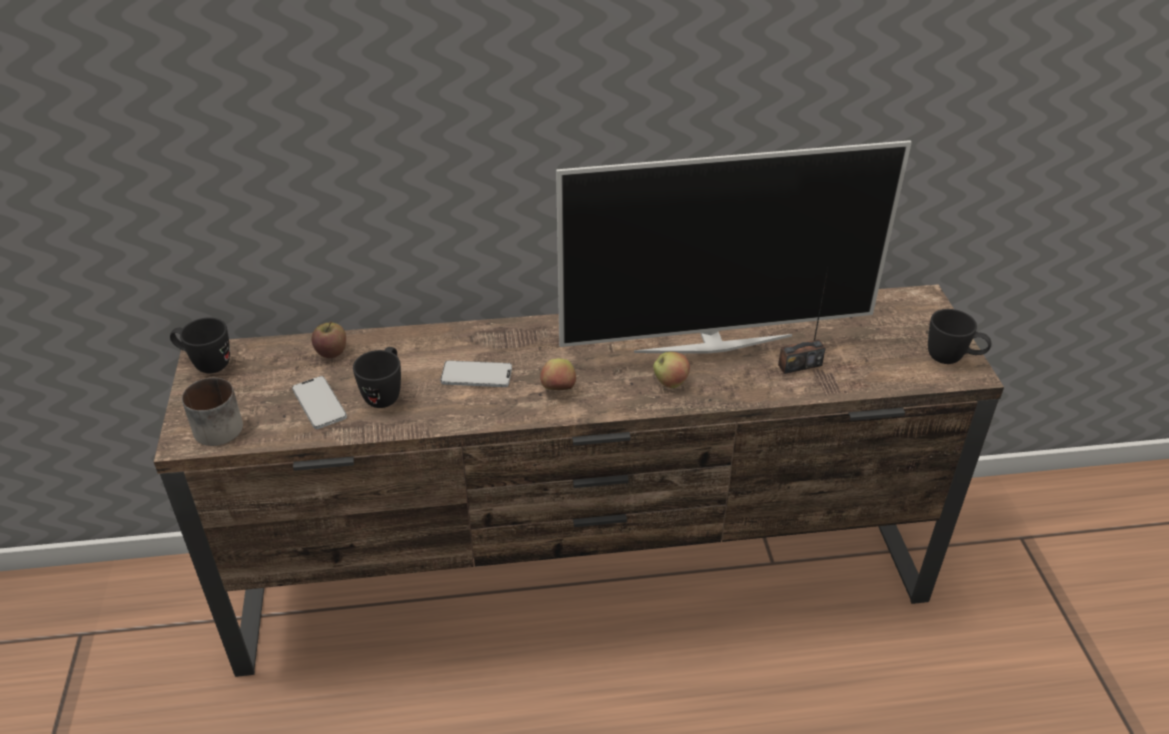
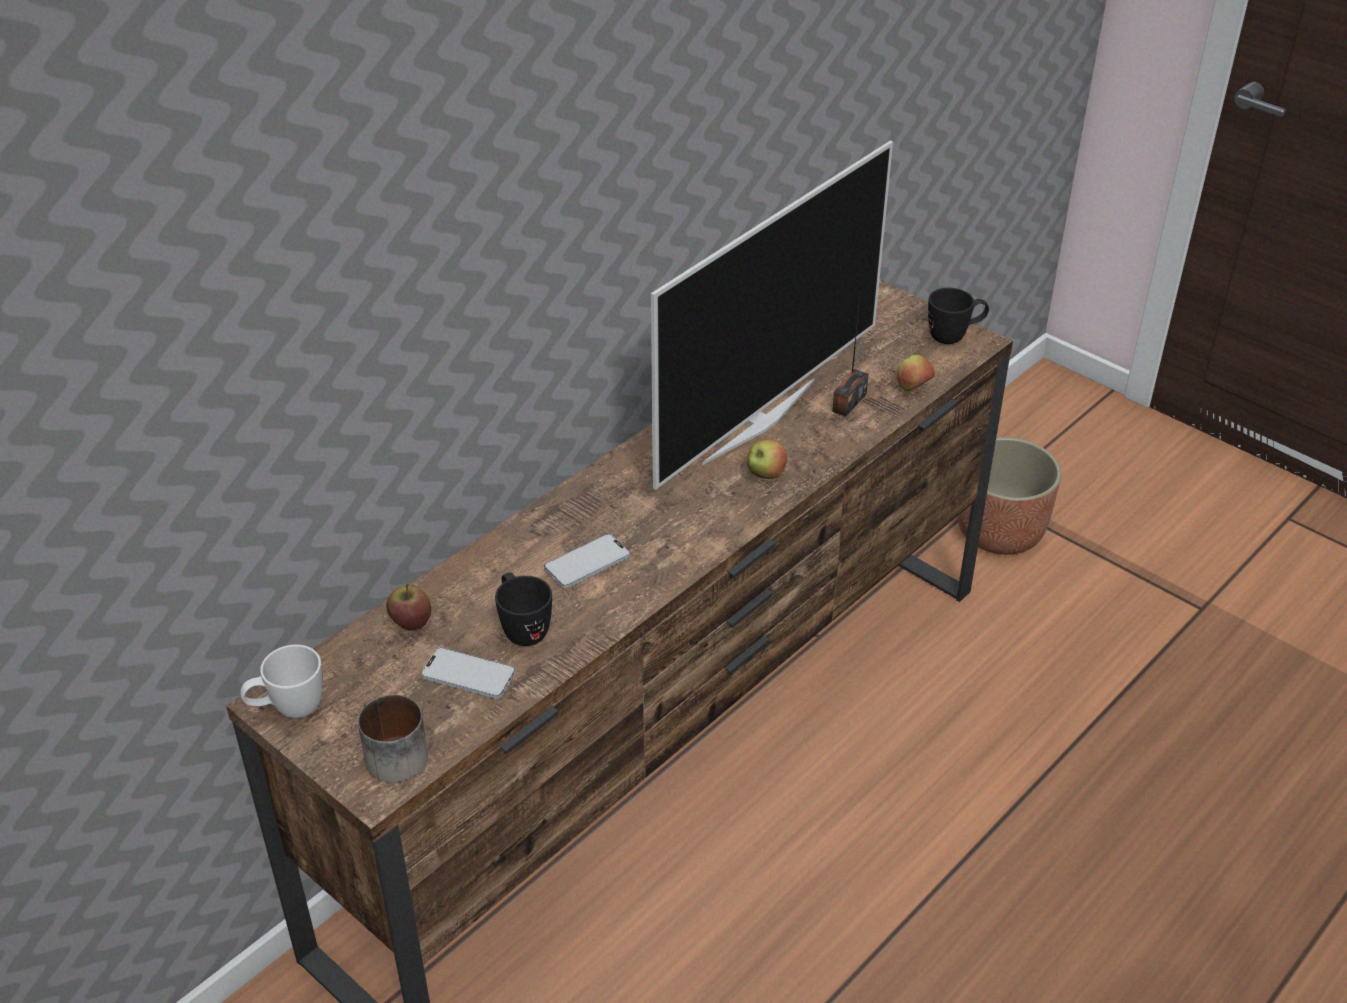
camera: 40 degrees left, 0 degrees up
(205, 364) = (288, 710): black mug -> white mug
(558, 390) = (678, 533): apple -> apple (913, 389)
(1003, 571) = (1000, 532): none -> planter

